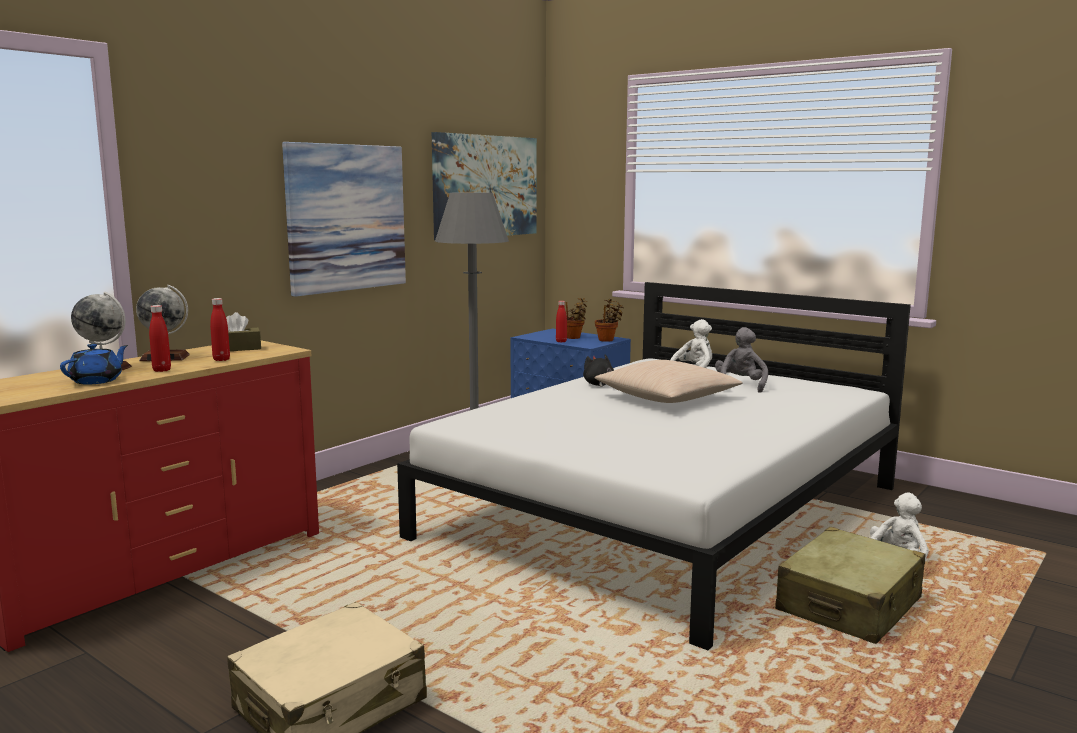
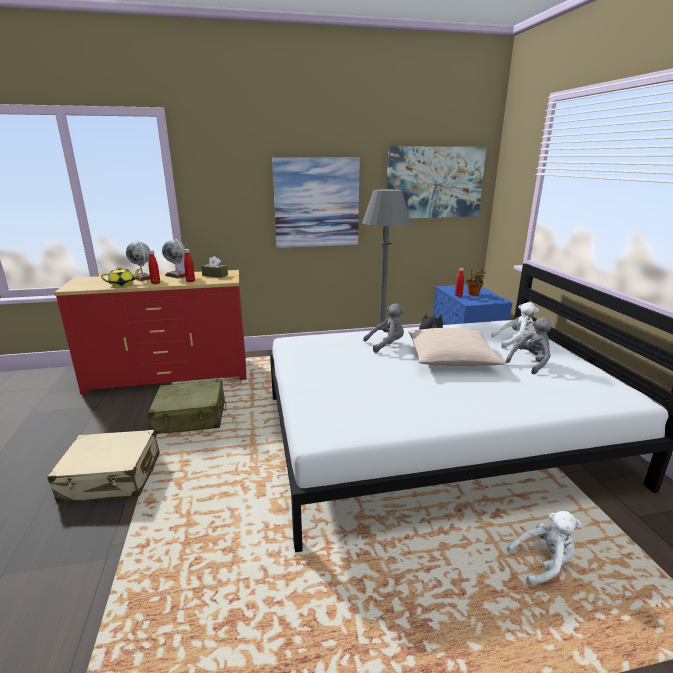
camera: 40 degrees right, 10 degrees up
(97, 381) = (122, 284): blue teapot -> yellow teapot
(574, 402) = (386, 345): none -> grey plush toy
(607, 340) = (492, 300): potted plant -> none
(849, 605) = (442, 577): beige suitcase -> beige suitcase (191, 417)

